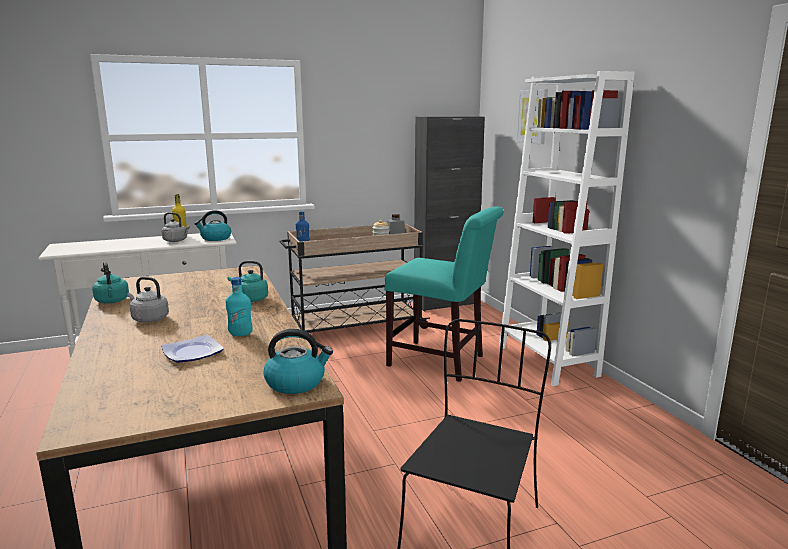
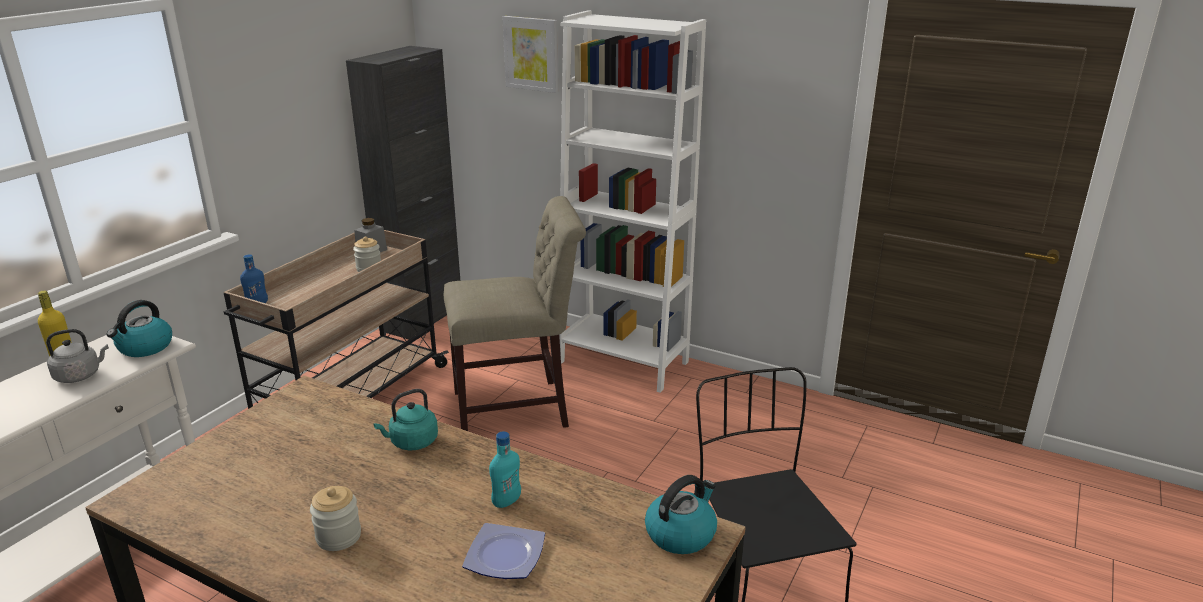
camera: 40 degrees left, 10 degrees up
(112, 301) = (210, 534): turquoise kettle -> none
(149, 319) = (338, 536): grey kettle -> jar
(441, 362) = (518, 409): turquoise chair -> beige chair

